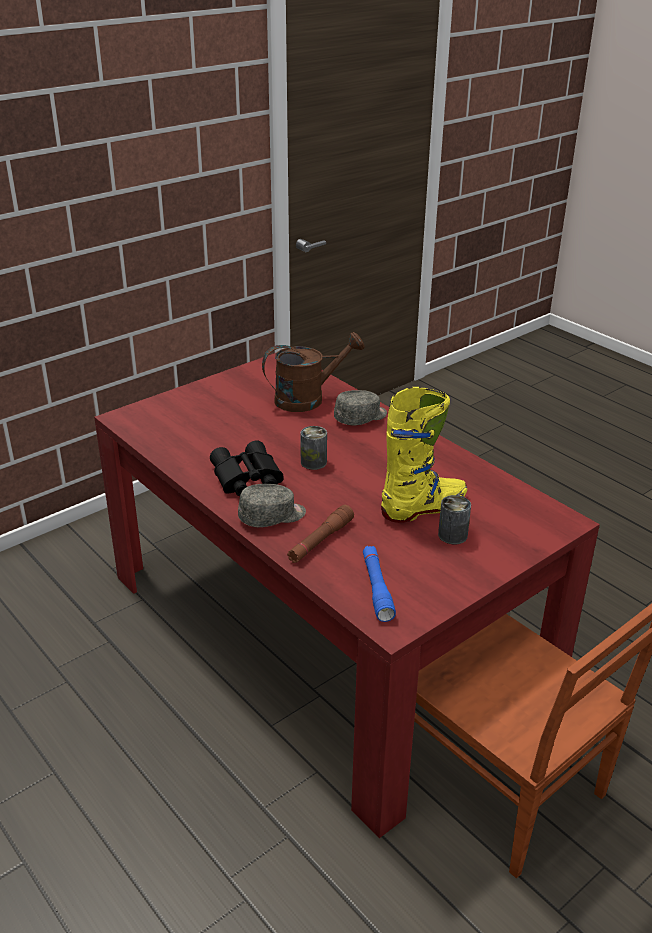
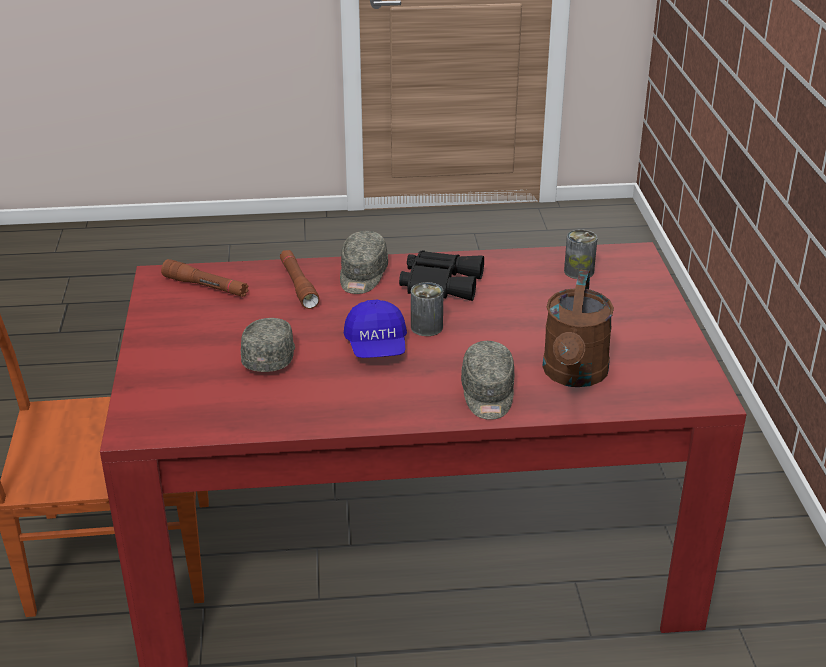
camera: 125 degrees right, 0 degrees up
(360, 471) = (377, 347): none -> blue cap
(377, 588) = (206, 286): blue flashlight -> brown flashlight
(424, 508) = (270, 355): yellow boot -> grey cap
(452, 535) = (212, 352): can -> can (579, 271)

